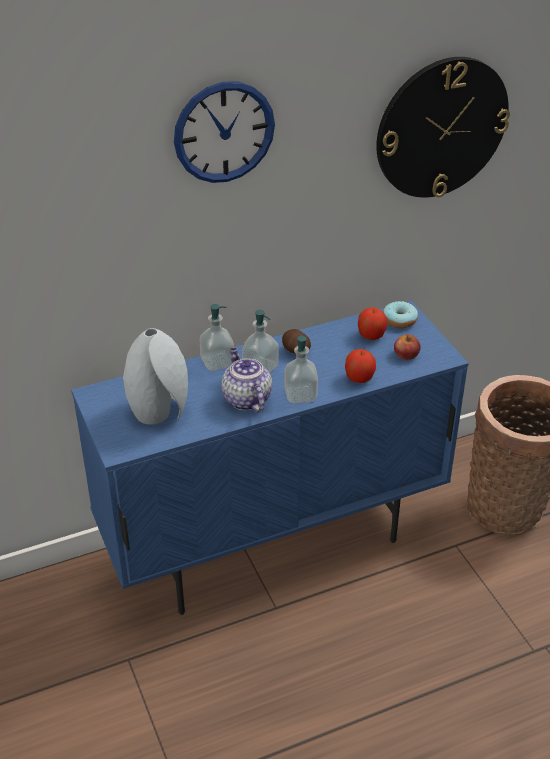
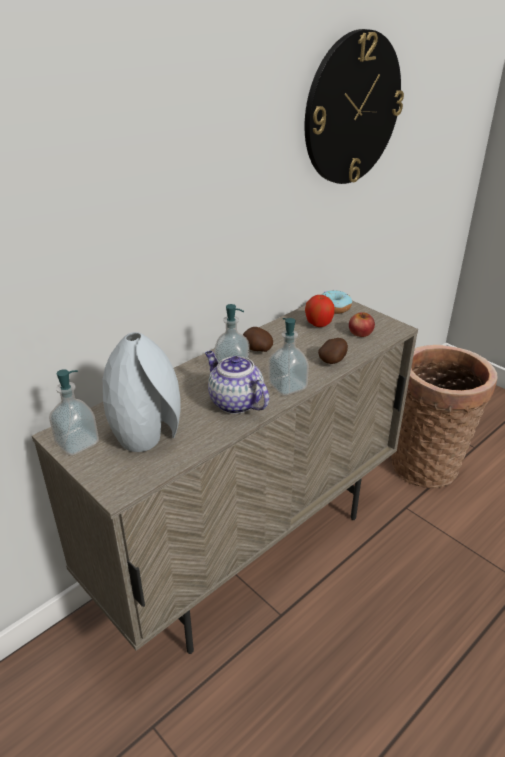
camera: 20 degrees left, 5 degrees down
(217, 362) = (185, 375): soap dispenser -> soap dispenser (77, 443)
(224, 132) = (170, 97): wall clock -> none
(273, 543) = (249, 551): blue cabinet -> beige cabinet
(359, 378) = (333, 360): apple -> potato

